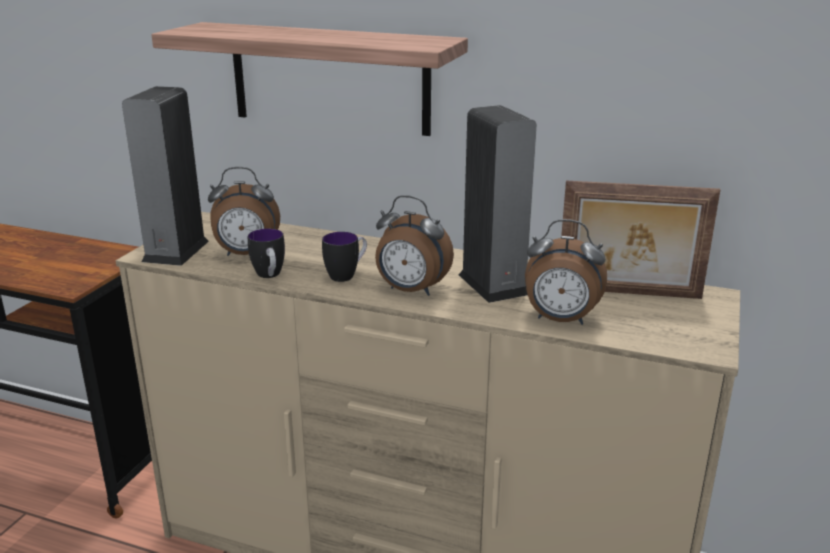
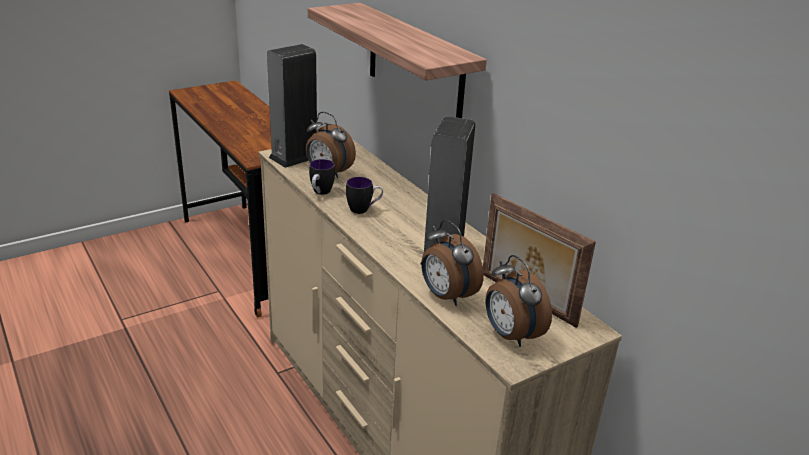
camera: 35 degrees right, 5 degrees up
(411, 291) = (385, 236): alarm clock -> alarm clock (510, 335)

